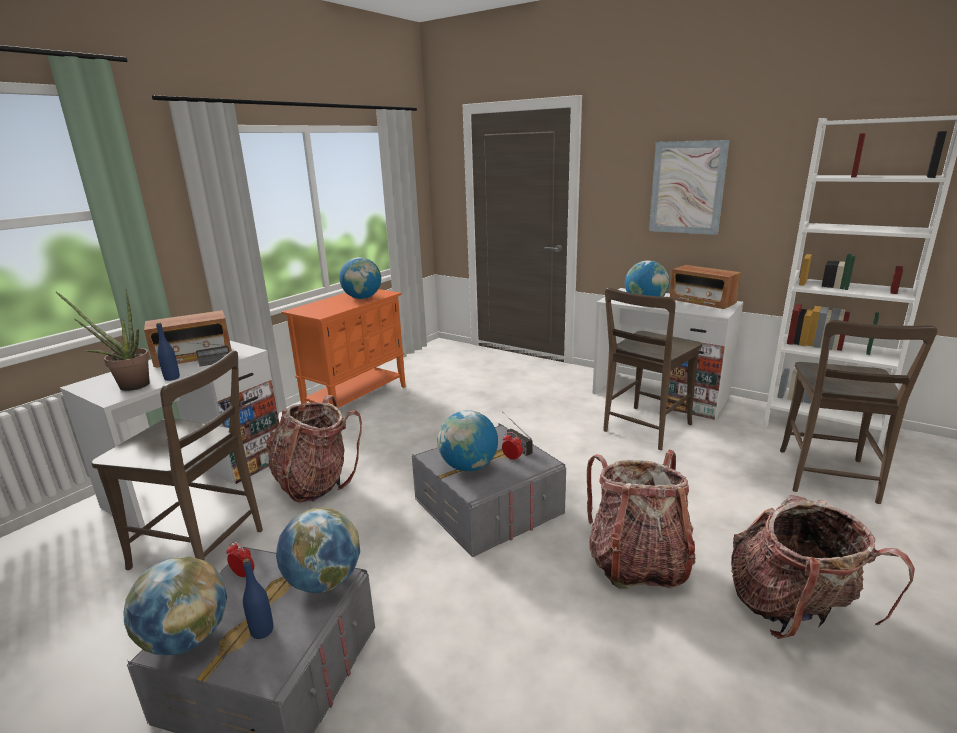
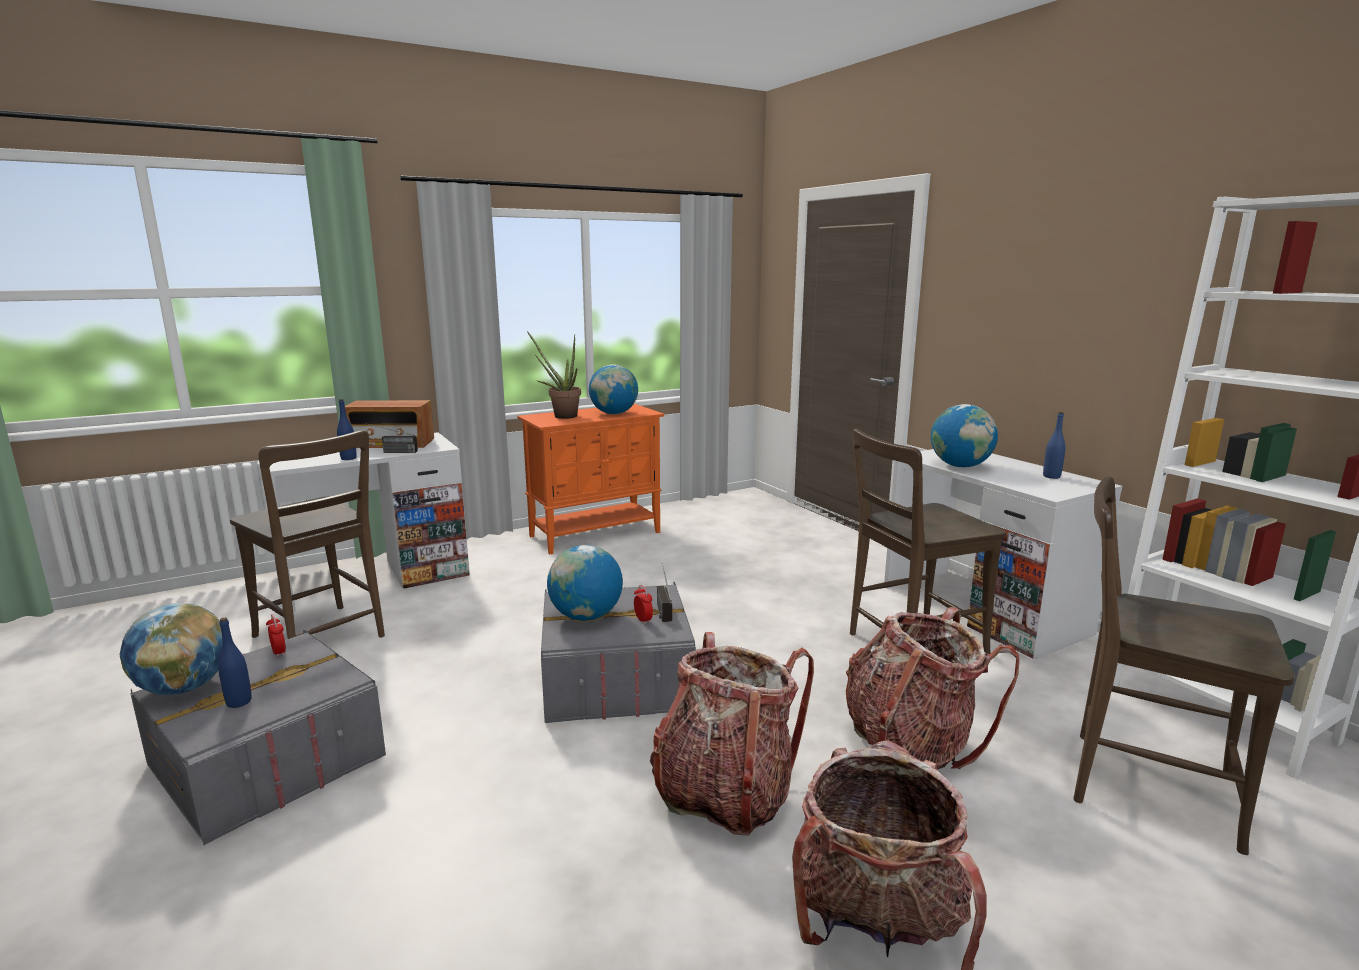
camera: 25 degrees right, 5 degrees down
(128, 386) = (308, 458): potted plant -> potted plant (561, 416)
(315, 483) = (472, 606): backpack -> backpack (910, 745)
(323, 581) = (330, 679): globe -> none
(687, 188) = (1053, 304): picture -> none
(702, 302) = (1051, 476): radio -> blue bottle
(828, 478) = (1141, 784): brown chair -> brown chair turned 75 degrees clockwise

